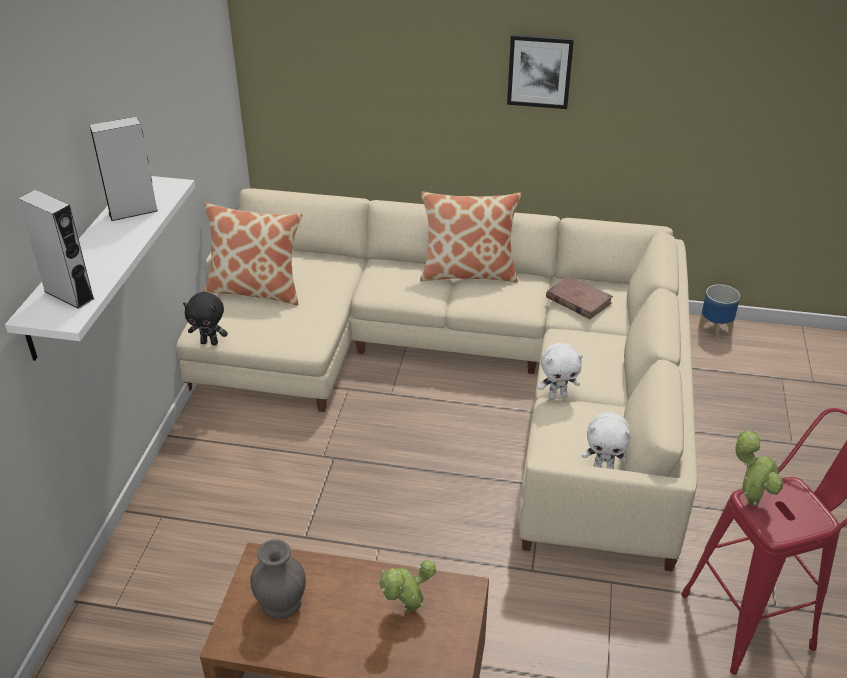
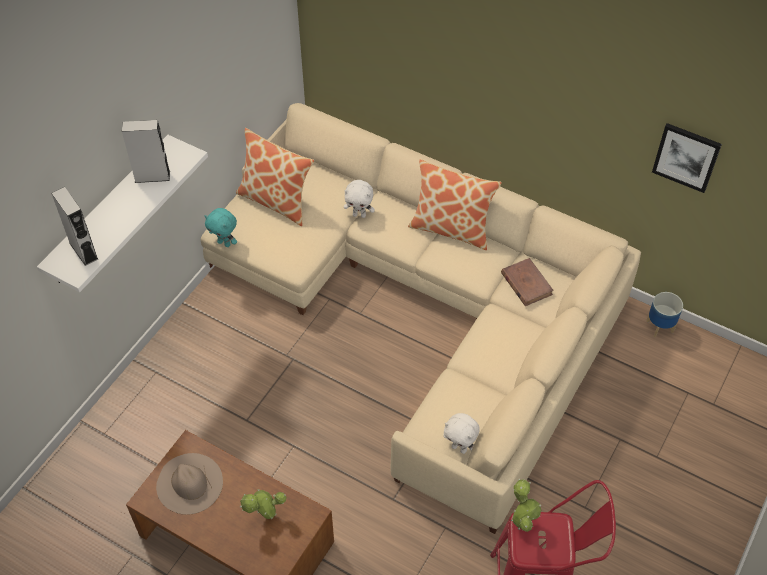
camera: 20 degrees right, 15 degrees up
(210, 342) = (224, 243): black plush toy -> turquoise plush toy
(282, 603) = (189, 483): grey vase -> beige hat
(539, 71) = (535, 89): picture -> picture (686, 157)
(557, 395) = (461, 371): white plush toy -> white plush toy (359, 215)

